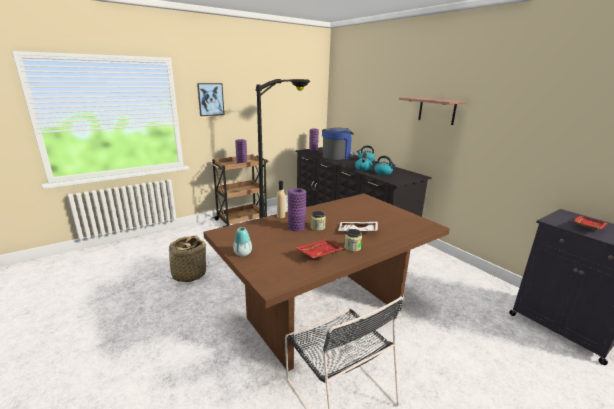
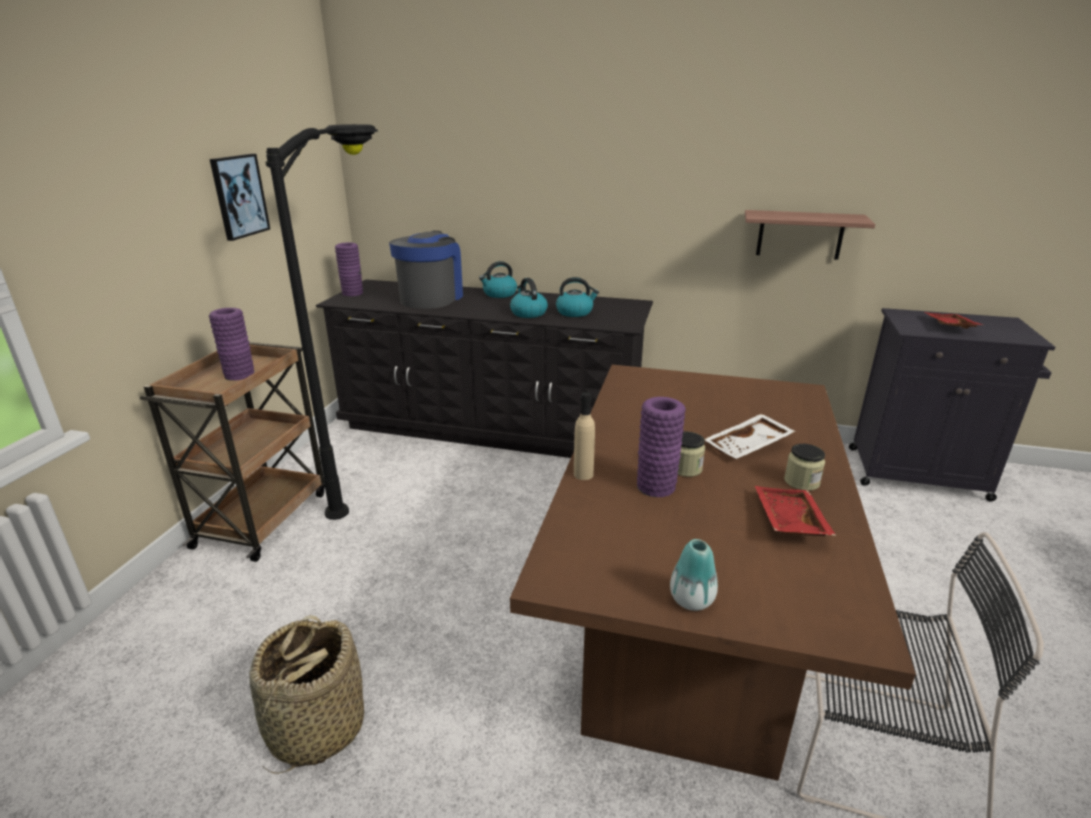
camera: 40 degrees left, 5 degrees up
(210, 99) = (92, 206): picture -> picture (239, 196)
(437, 110) = (646, 173): shelf -> shelf (800, 234)

